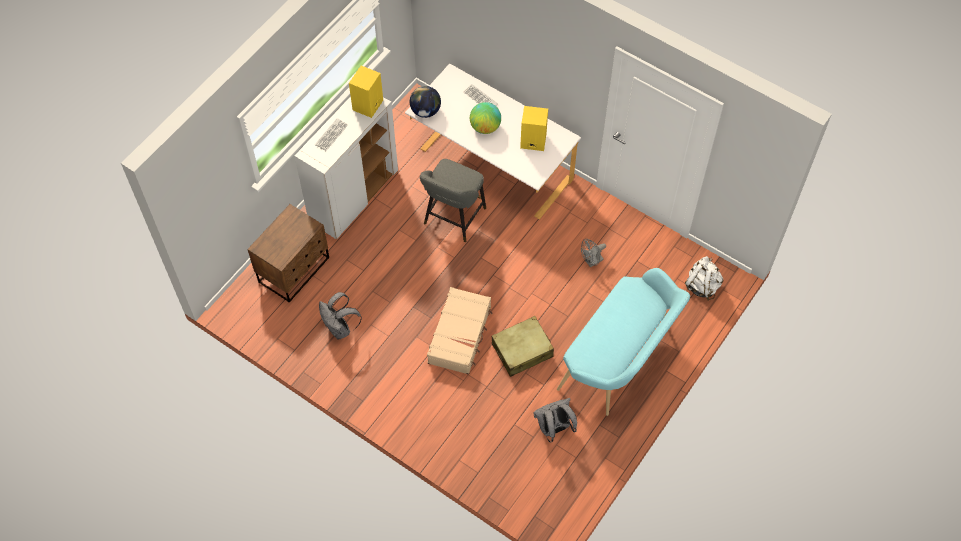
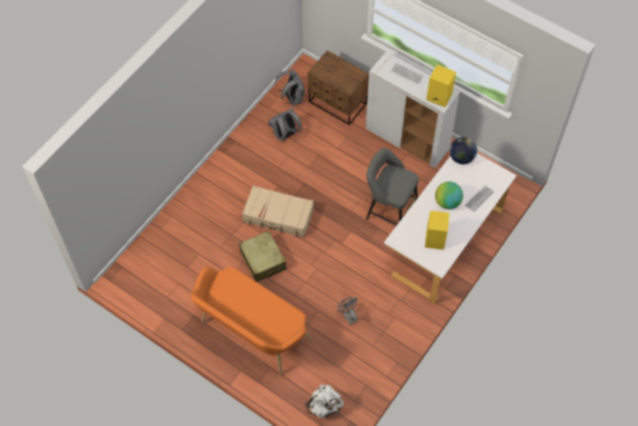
camera: 90 degrees right, 0 degrees up
(554, 428) = (192, 282): grey backpack -> grey backpack (292, 98)
(620, 360) = (251, 333): turquoise bench -> orange bench

